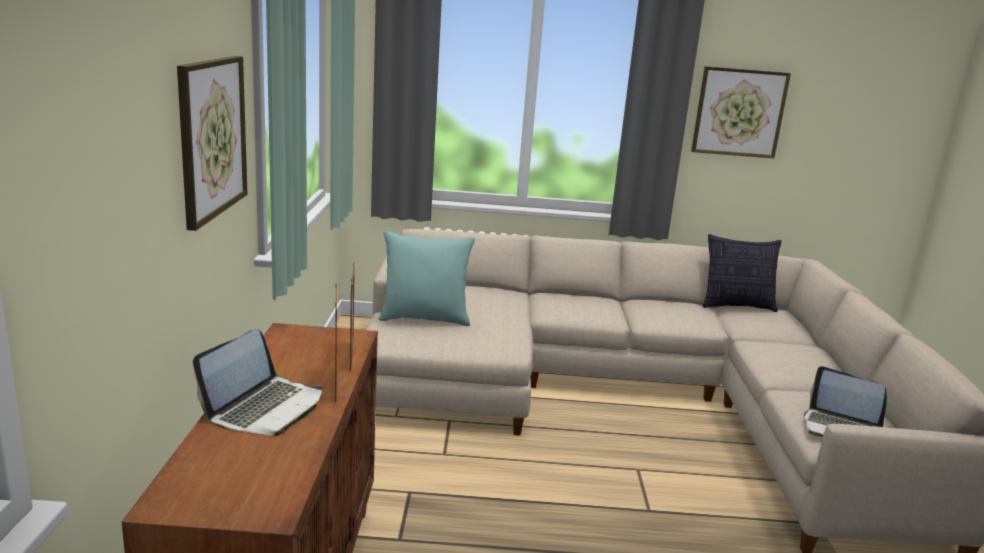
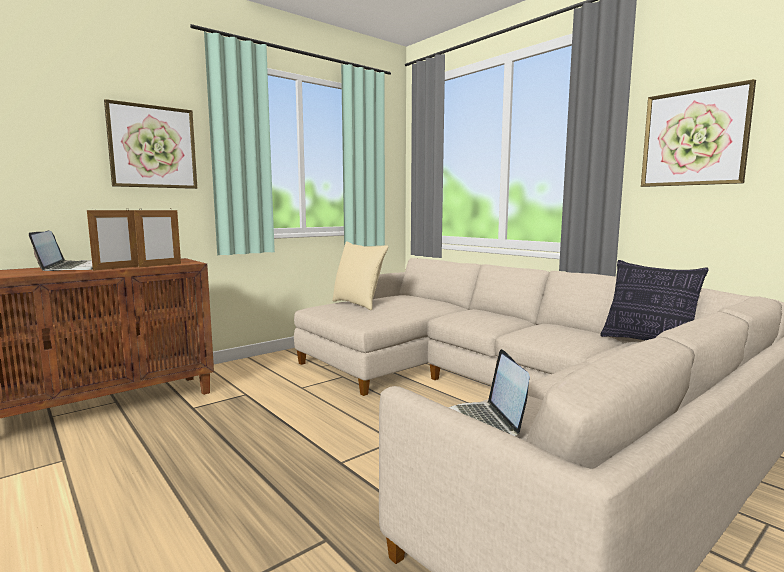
camera: 50 degrees right, 10 degrees down
(265, 408) = (71, 268): laptop -> laptop turned 90 degrees counterclockwise
(425, 318) = (358, 304): turquoise pillow -> beige pillow

